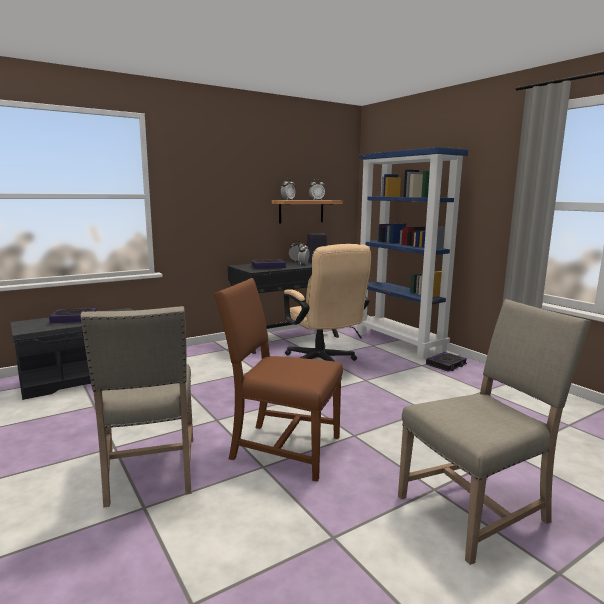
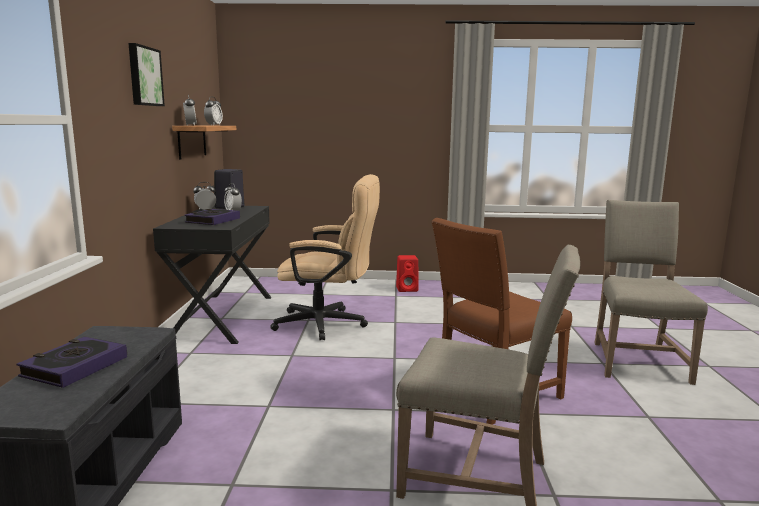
camera: 55 degrees left, 0 degrees up
(236, 168) = (144, 76): none -> picture
(400, 343) = (333, 284): blue bookcase -> none
(446, 364) = (407, 289): book -> red speaker

